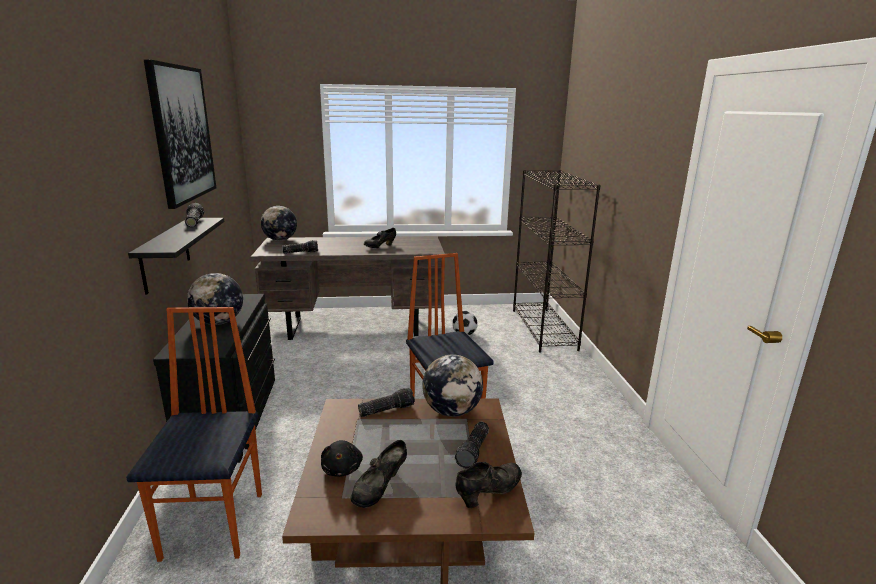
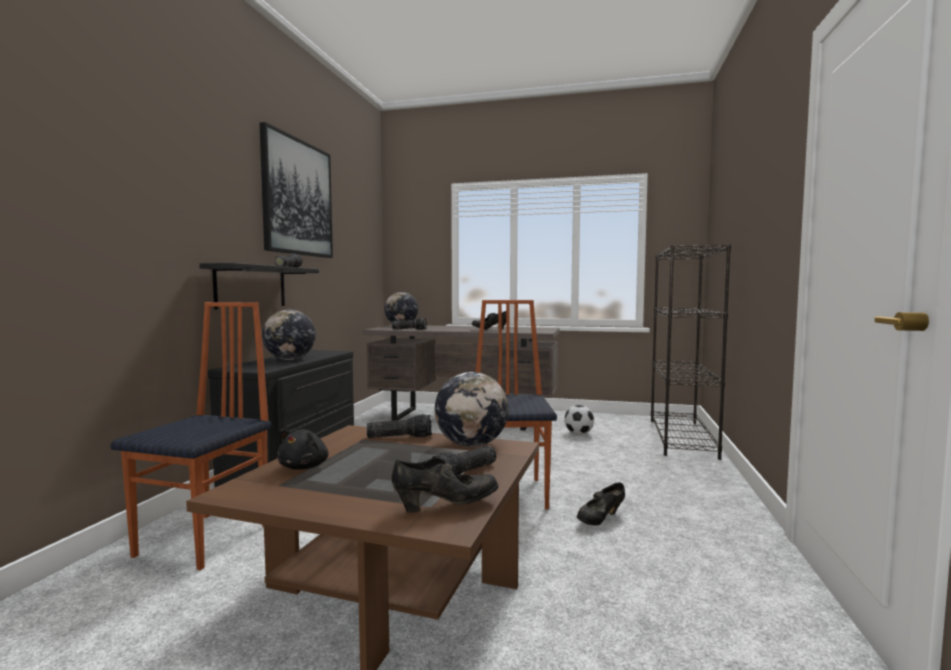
camera: 20 degrees right, 15 degrees down
(380, 489) = (325, 485): black shoe -> black shoe (600, 520)

